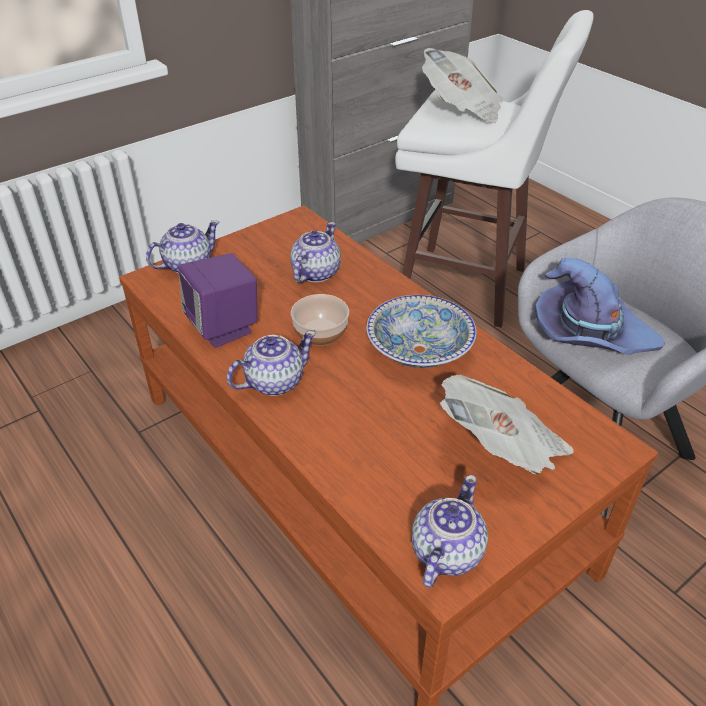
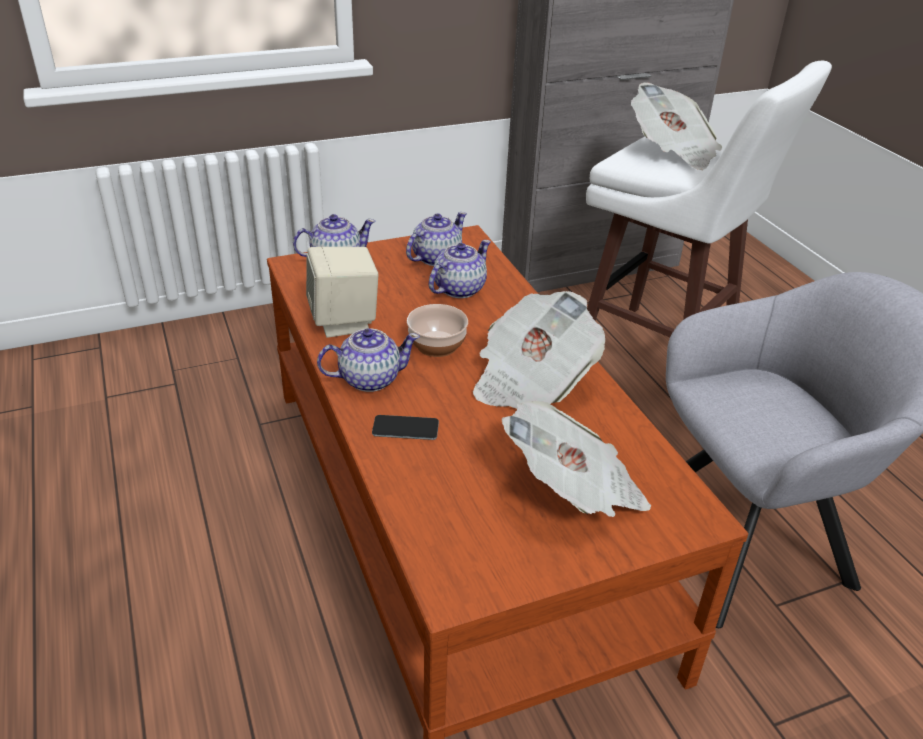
camera: 15 degrees right, 5 degrees down
(224, 328) = (344, 321): purple speaker -> beige speaker
(329, 424) = (405, 428): none -> phone
(419, 350) = (531, 380): bowl -> newspaper
(445, 552) = (465, 570): teapot -> teapot (435, 258)
(589, 334) = (738, 407): purple hat -> none

